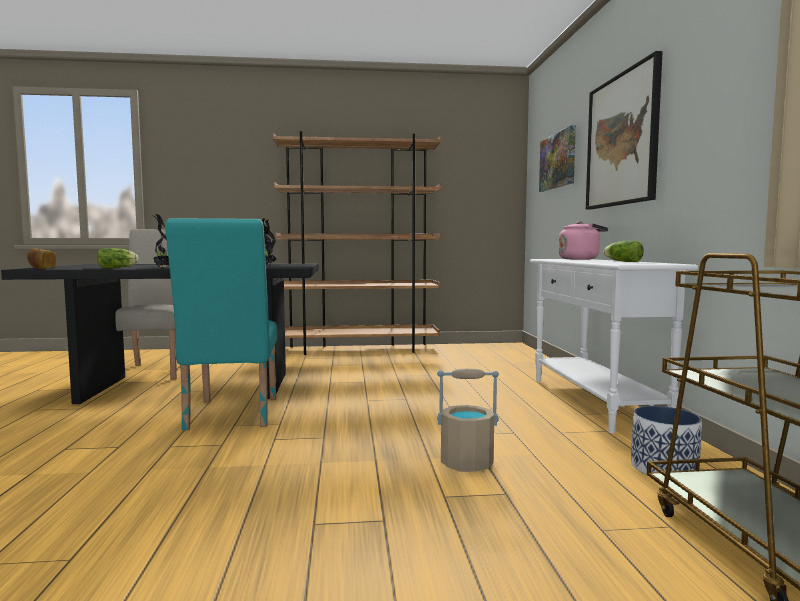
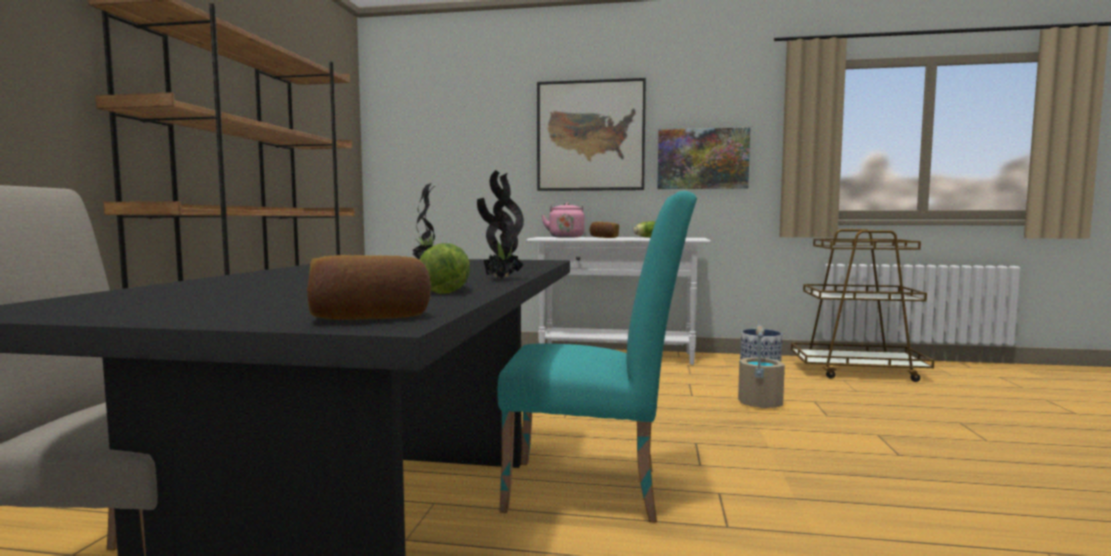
camera: 75 degrees left, 0 degrees up
(558, 161) = (458, 135): picture -> picture (702, 159)
(588, 260) = (604, 237): none -> bread

